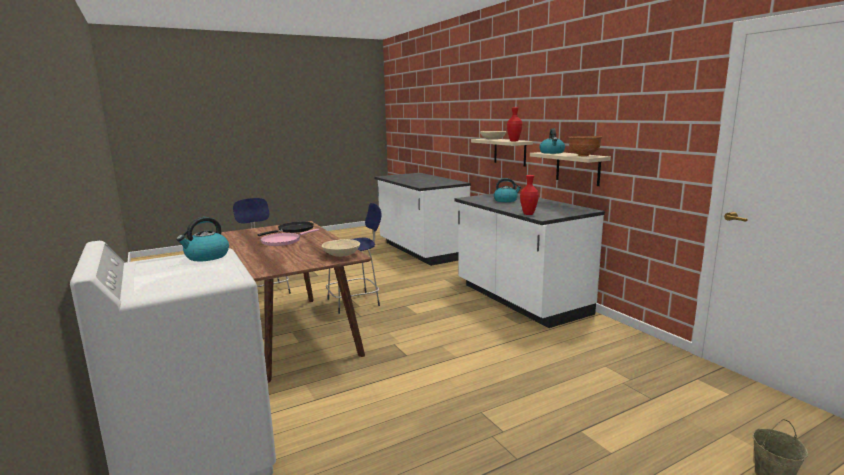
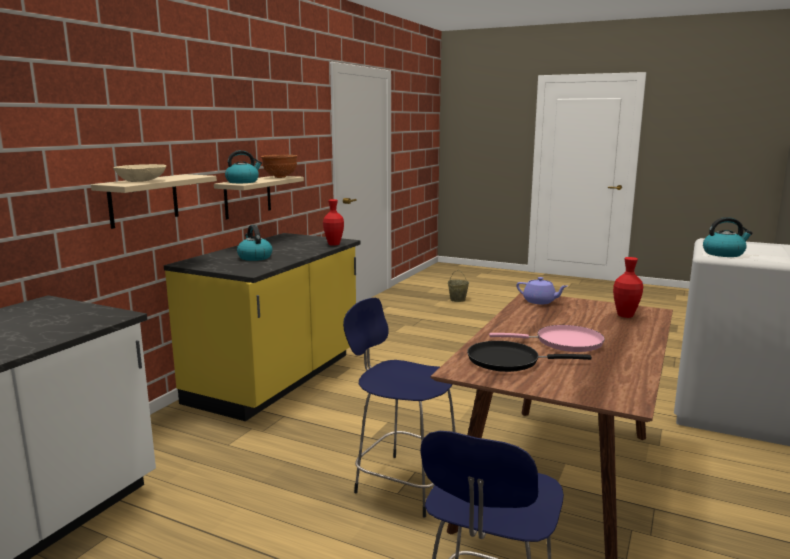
camera: 125 degrees left, 0 degrees up
(341, 255) = (540, 301): beige bowl -> purple teapot
(514, 141) = (193, 176): red vase -> red vase (625, 316)
(520, 299) = (277, 379): white counter -> yellow counter

